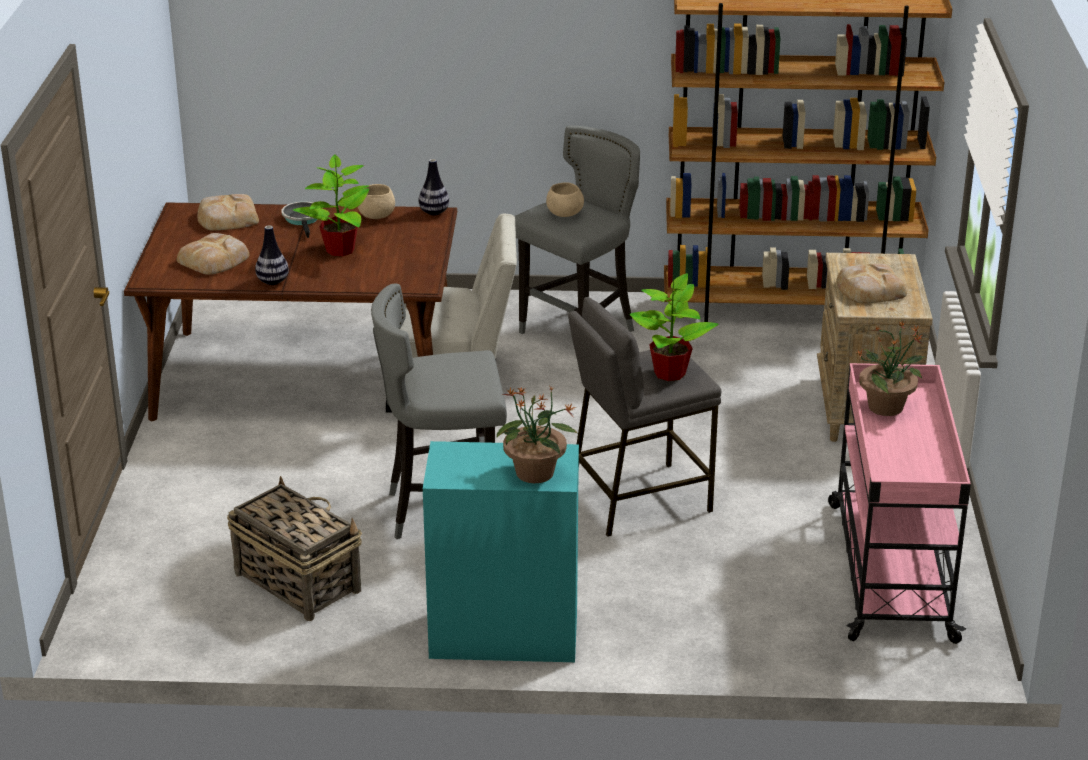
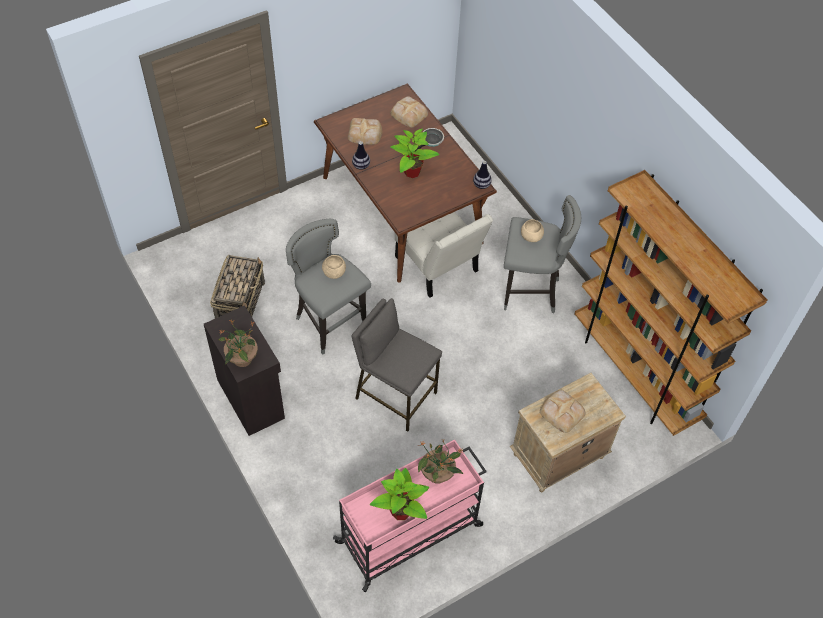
camera: 55 degrees right, 25 degrees up
(377, 216) = (458, 166): beige bowl -> beige bowl (334, 273)
(503, 634) = (251, 398): turquoise cabinet -> black cabinet
(670, 373) = (405, 363): potted plant -> potted plant (401, 511)

